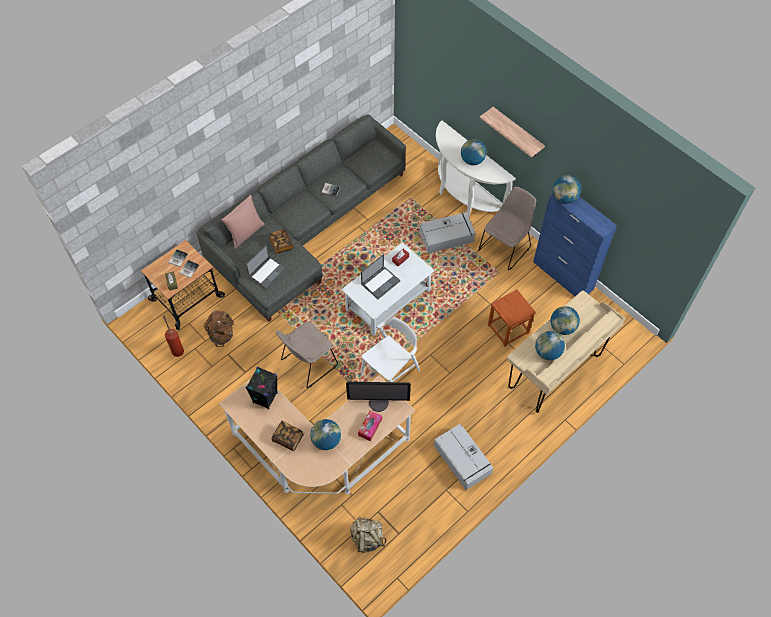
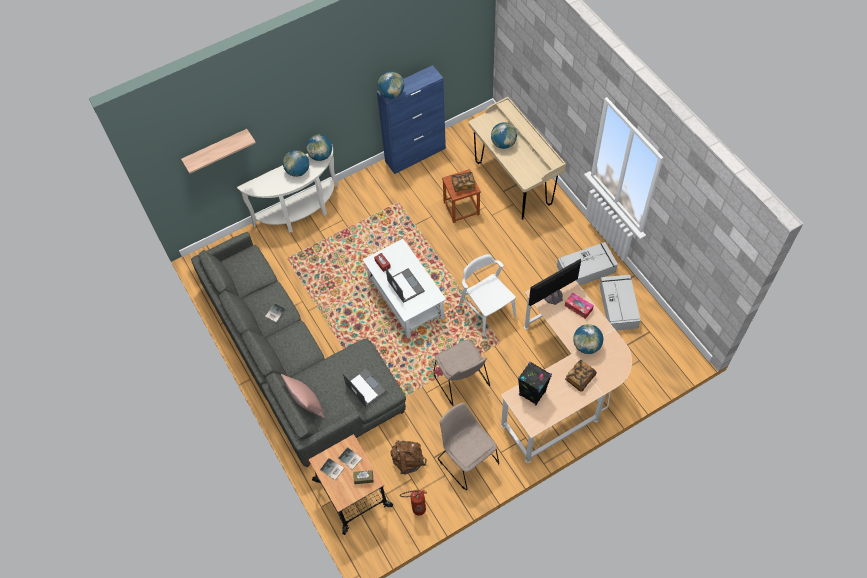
camera: 75 degrees left, 0 degrees up
(281, 244) = (333, 369): book -> book (463, 185)
(367, 538) = (651, 357): beige backpack -> none
(379, 402) = (553, 296): monitor -> monitor turned 135 degrees counterclockwise
(447, 237) = (345, 235): grey storage box -> grey storage box (618, 305)
(505, 247) = (372, 191): beige chair -> beige chair (467, 459)
(517, 133) = (314, 105): shelf -> shelf (216, 150)
(547, 352) = (526, 159): globe -> globe (320, 156)

